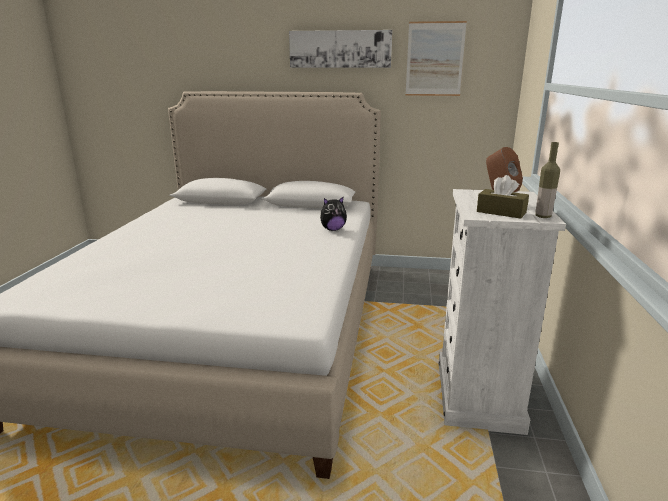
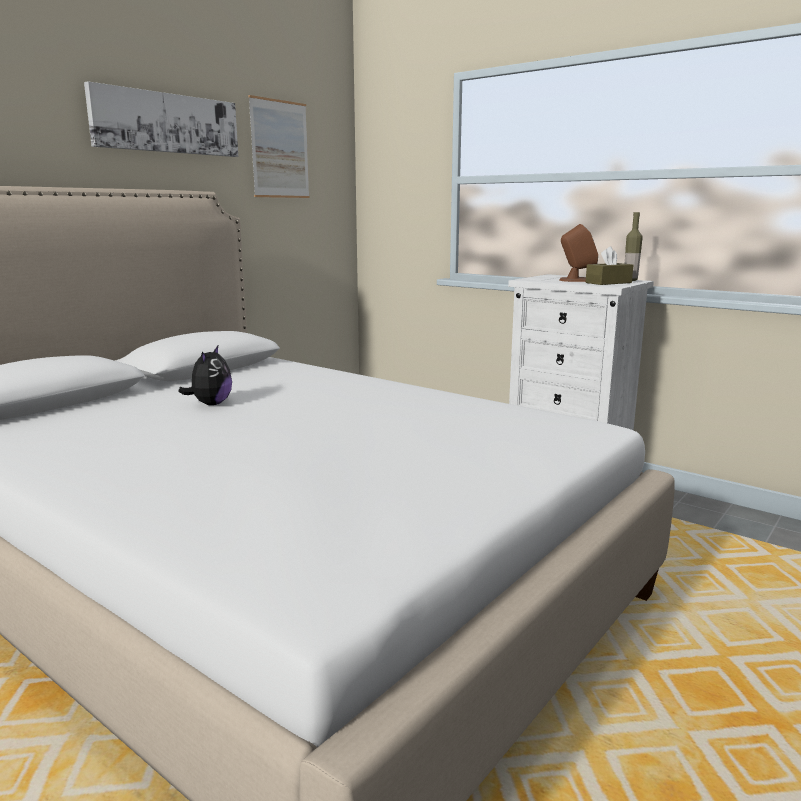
camera: 60 degrees left, 5 degrees down
(333, 229) = (336, 378): plush toy -> plush toy (210, 404)

